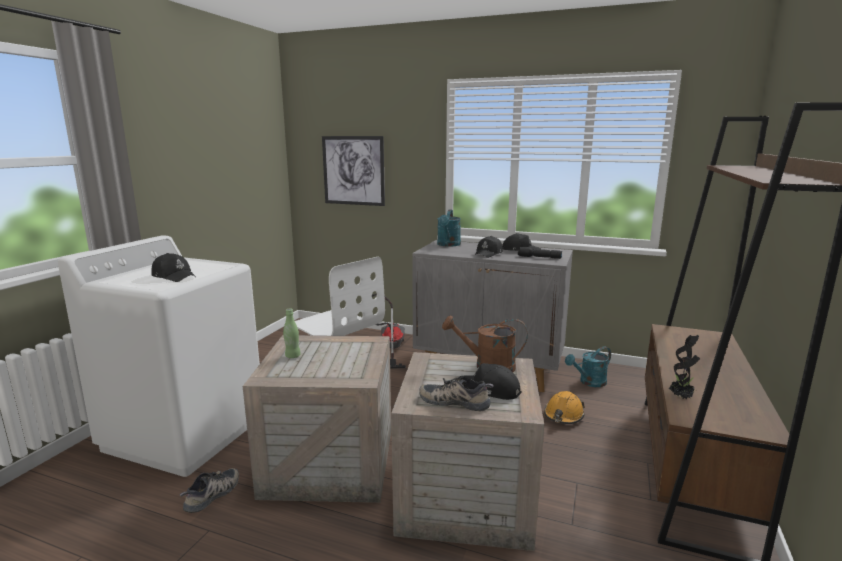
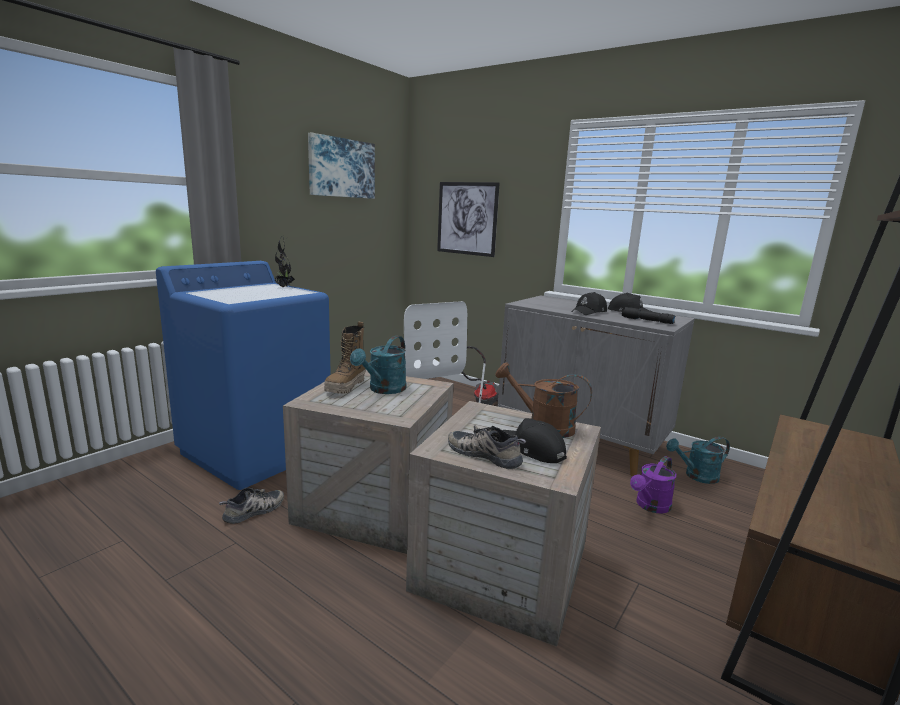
camera: 15 degrees right, 0 degrees up
(174, 276) = (251, 295): black cap -> none
(186, 432) = (257, 451): white washing machine -> blue washing machine
(224, 129) = (341, 168): none -> picture
(292, 356) = (346, 387): green bottle -> boot
(448, 245) = (550, 300): turquoise watering can -> turquoise watering can (383, 390)
(563, 415) = (650, 506): orange hard hat -> purple watering can
(681, 397) = (781, 501): potted plant -> potted plant (283, 287)

